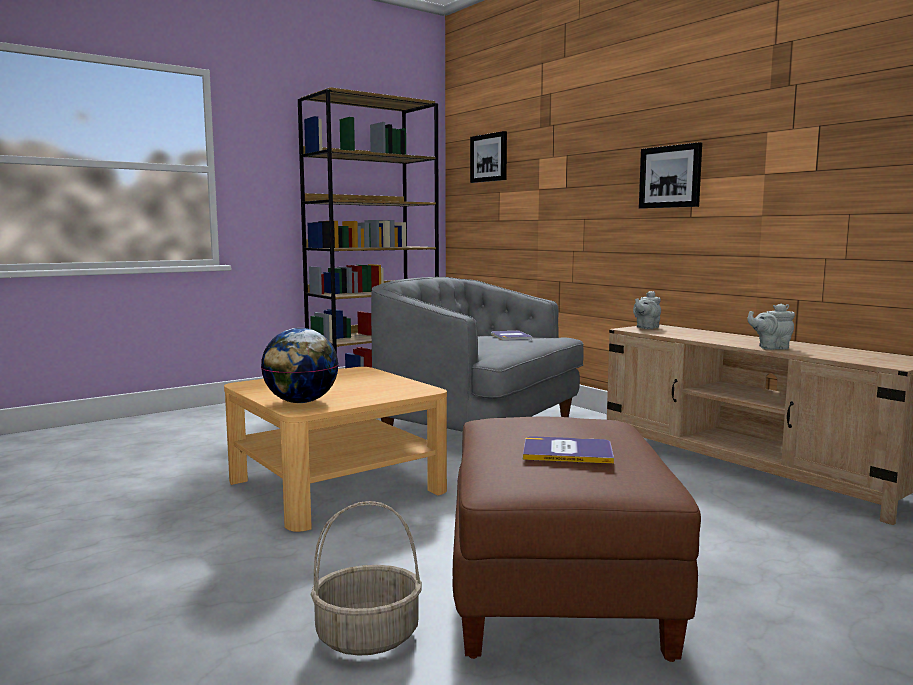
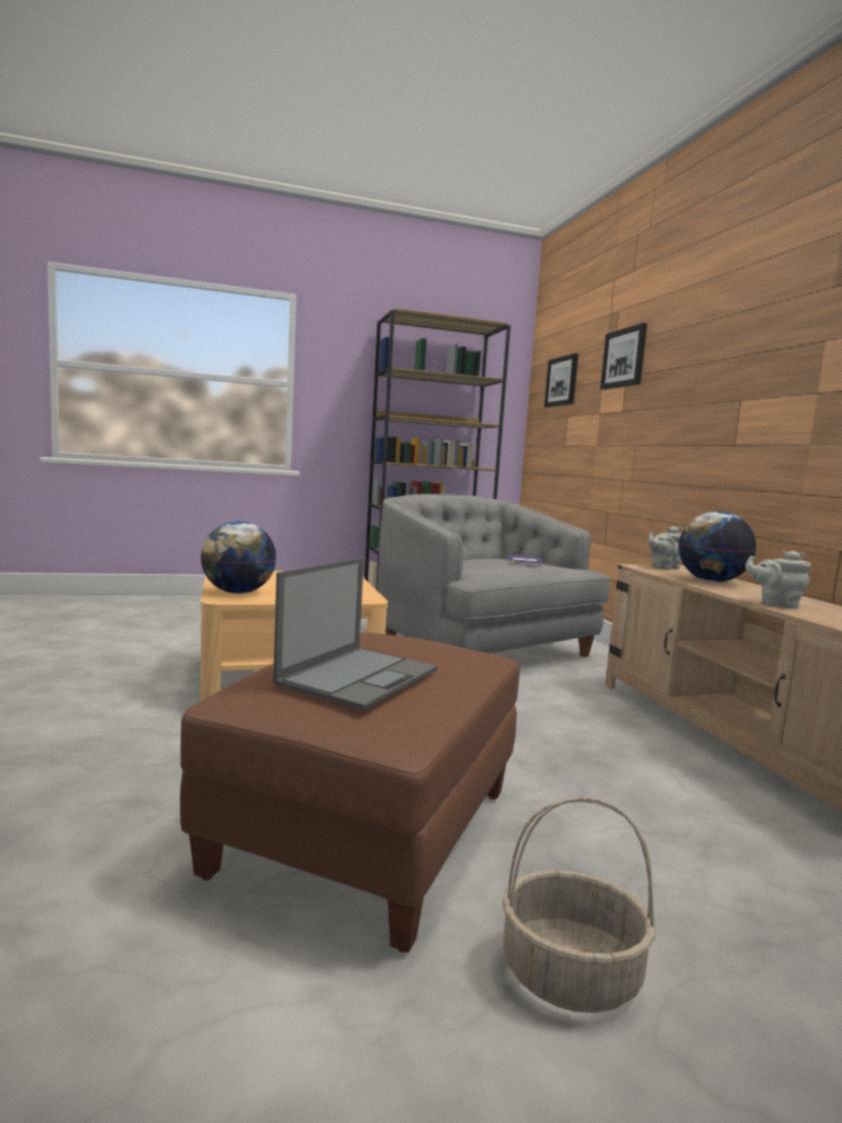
camera: 20 degrees right, 0 degrees up
(367, 637) = (139, 828): basket -> basket (569, 976)
(567, 452) = (359, 676): book -> laptop
(670, 177) = (717, 398): picture -> picture (624, 358)
(698, 335) = (711, 581): none -> globe

